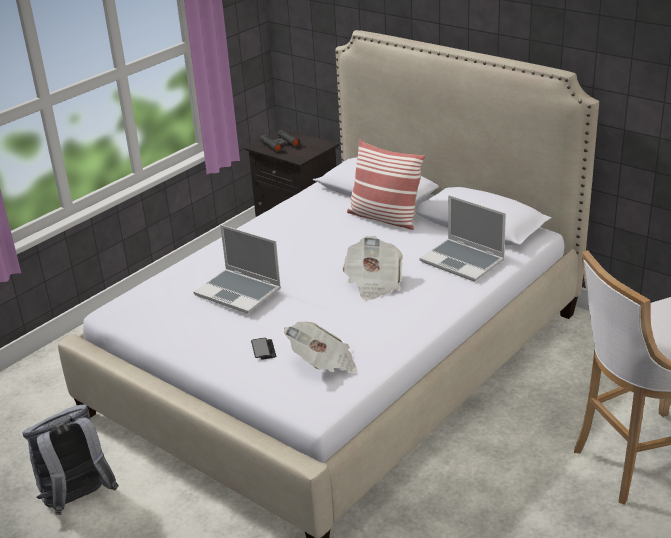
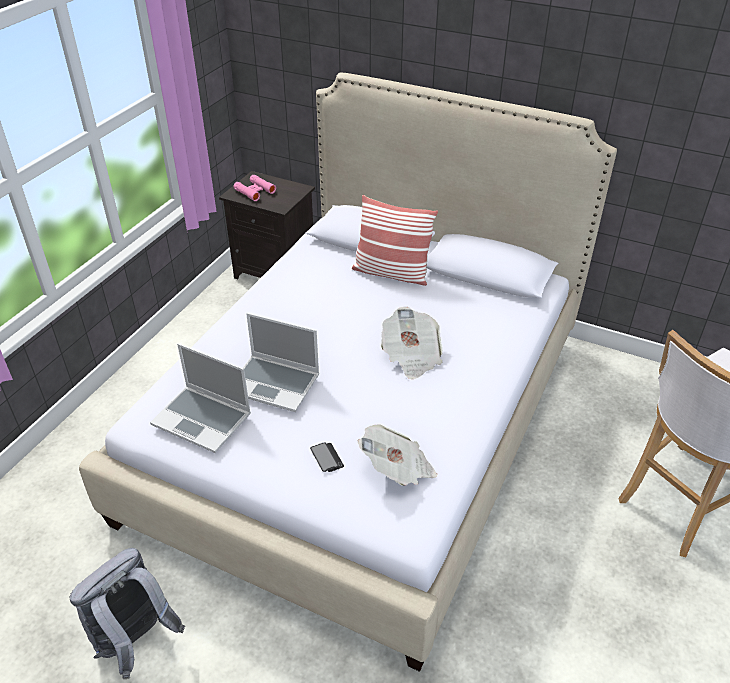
camera: 15 degrees left, 10 degrees up
(280, 144) = (255, 191): black binoculars -> pink binoculars
(463, 261) = (490, 320): laptop -> laptop (203, 419)

